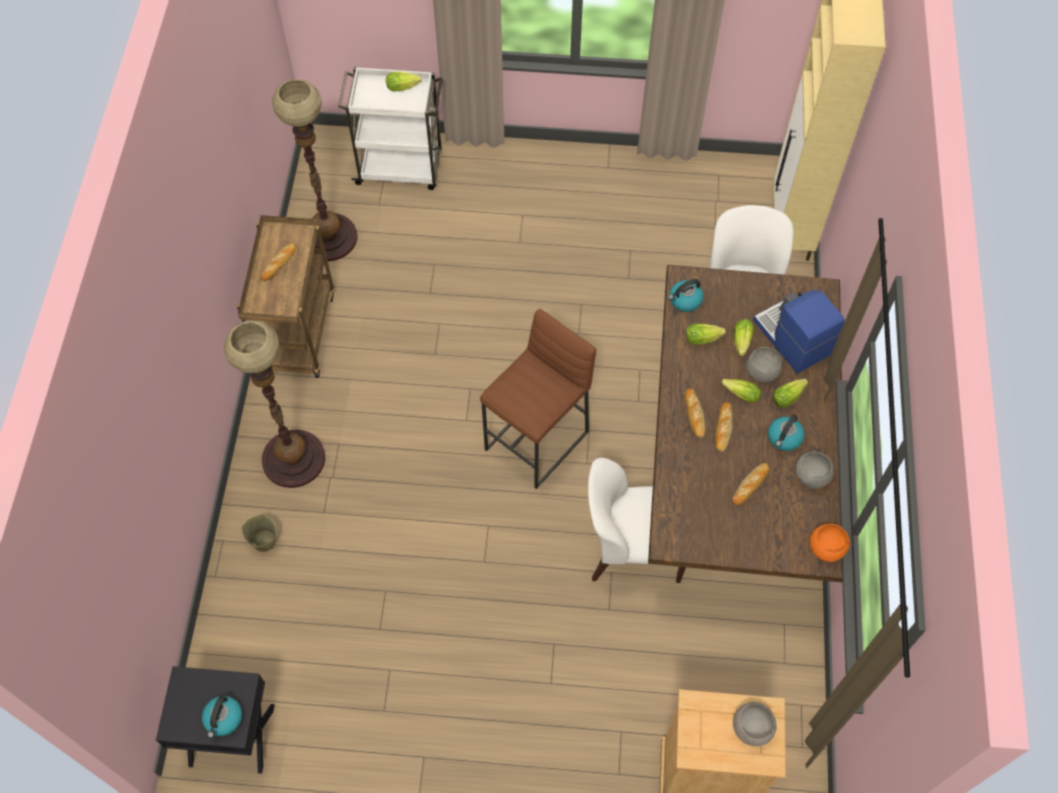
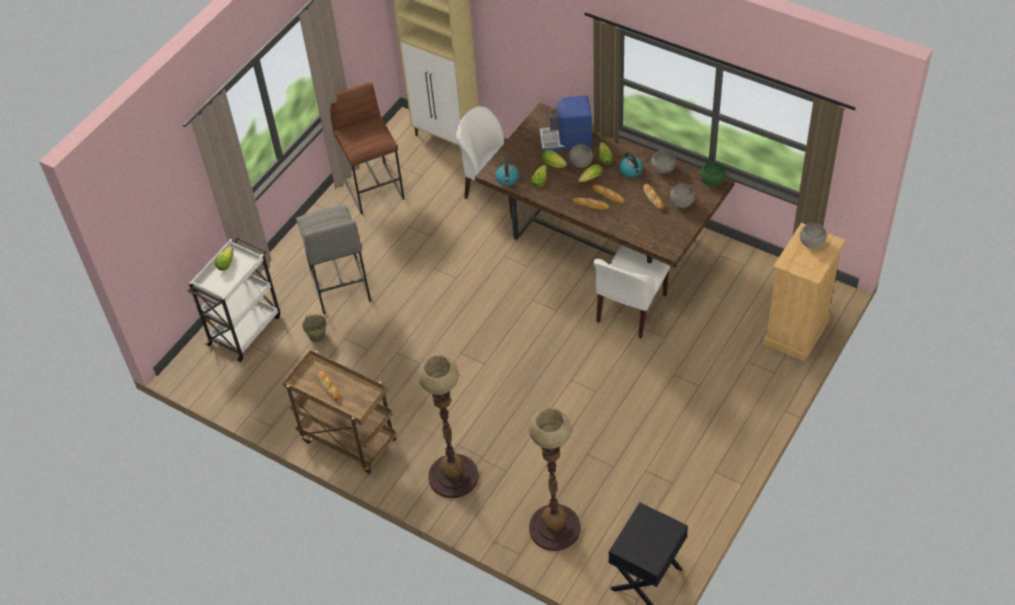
camera: 60 degrees left, 10 degrees down
(224, 719) = (662, 531): kettle -> none
(264, 541) = (509, 515): beige bucket -> beige bucket (317, 336)
(328, 237) = (276, 395): floor lamp -> floor lamp (554, 528)
(504, 224) = (339, 286): none -> grey stool
(537, 441) = (524, 330): brown stool -> brown stool (374, 188)
(762, 524) = (681, 203): none -> grey bowl
(825, 548) = (711, 181): orange bowl -> green bowl

